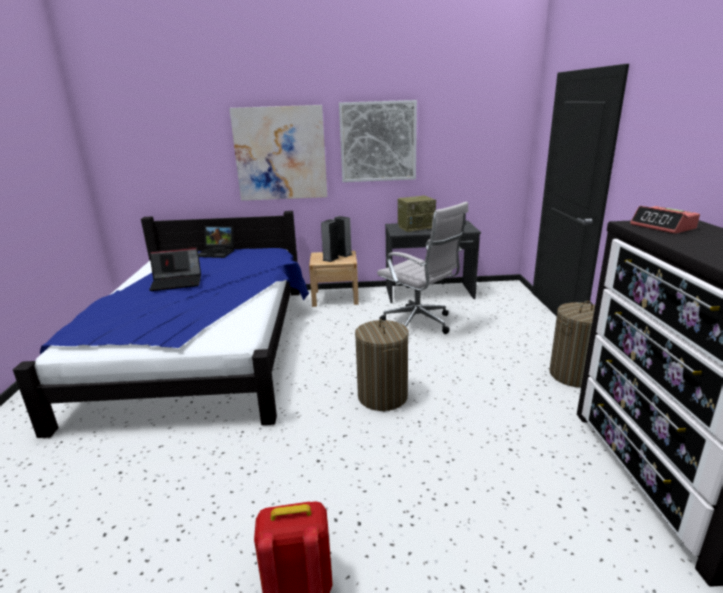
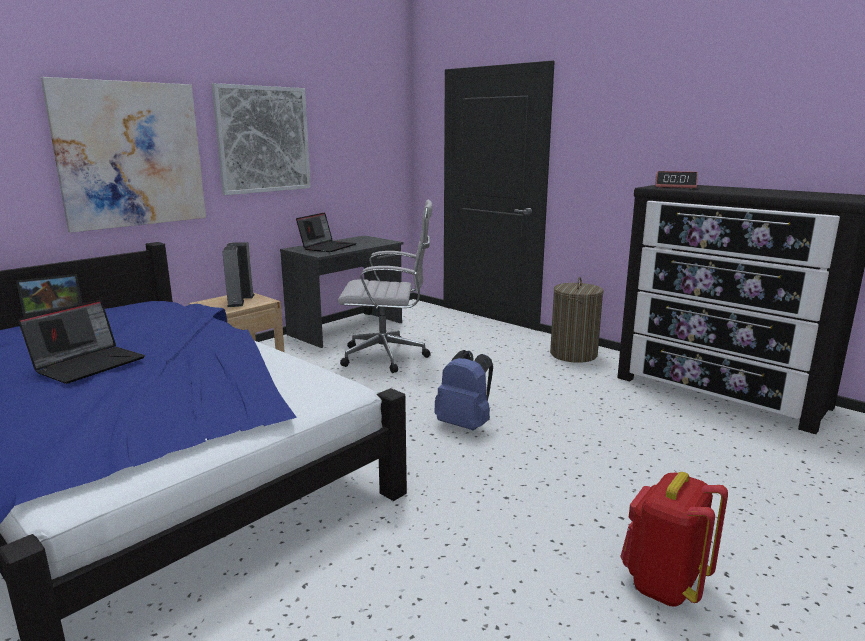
camera: 45 degrees left, 5 degrees down
(382, 396) = (465, 424): laundry basket -> blue backpack
(416, 227) = (327, 247): radio -> laptop

